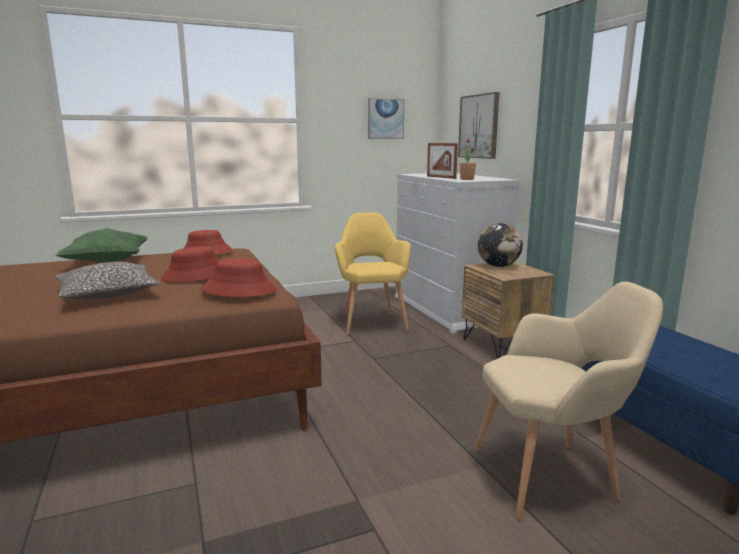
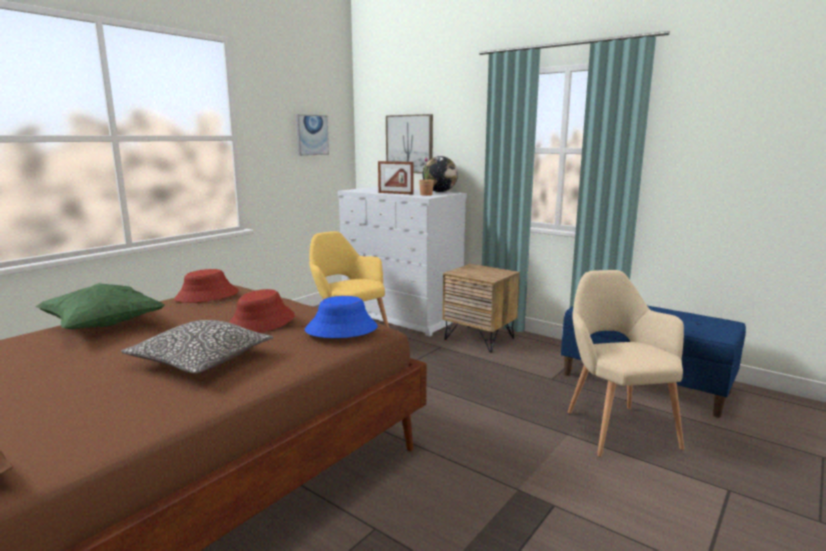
camera: 30 degrees left, 0 degrees up
(239, 290) = (341, 329): red hat -> blue hat
(498, 266) = (470, 270): globe -> globe (440, 192)
(554, 476) = (615, 426): beige armchair -> beige armchair turned 60 degrees counterclockwise

